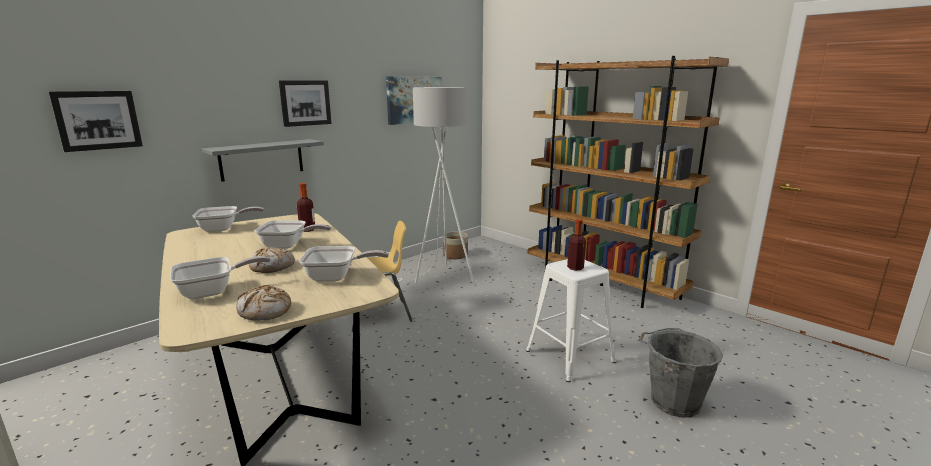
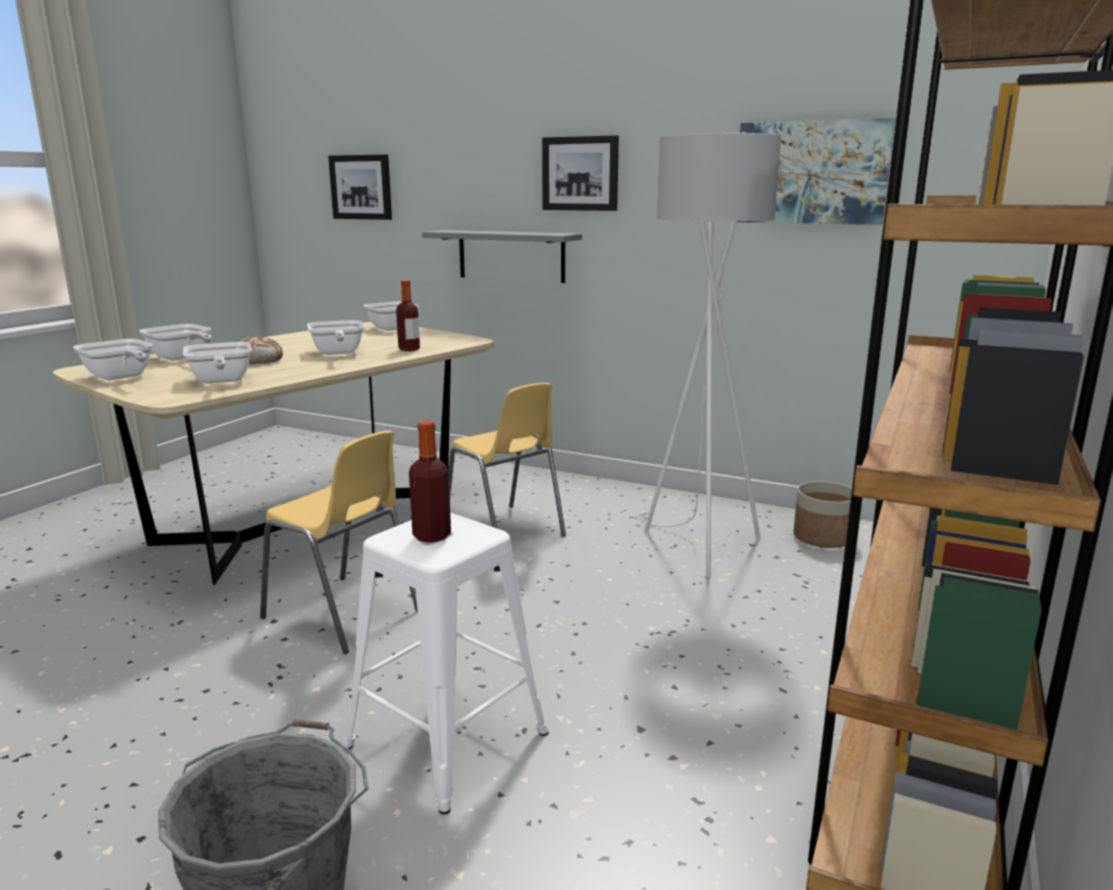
camera: 70 degrees right, 0 degrees up
(265, 311) = (120, 378): bread -> frying pan
(443, 374) = (343, 614): none -> yellow chair

